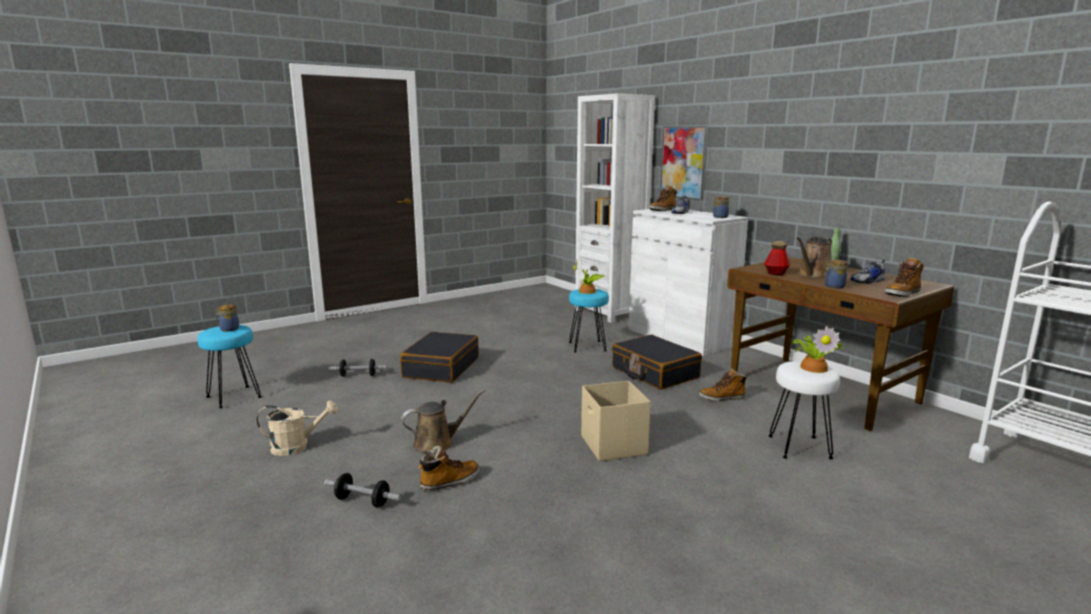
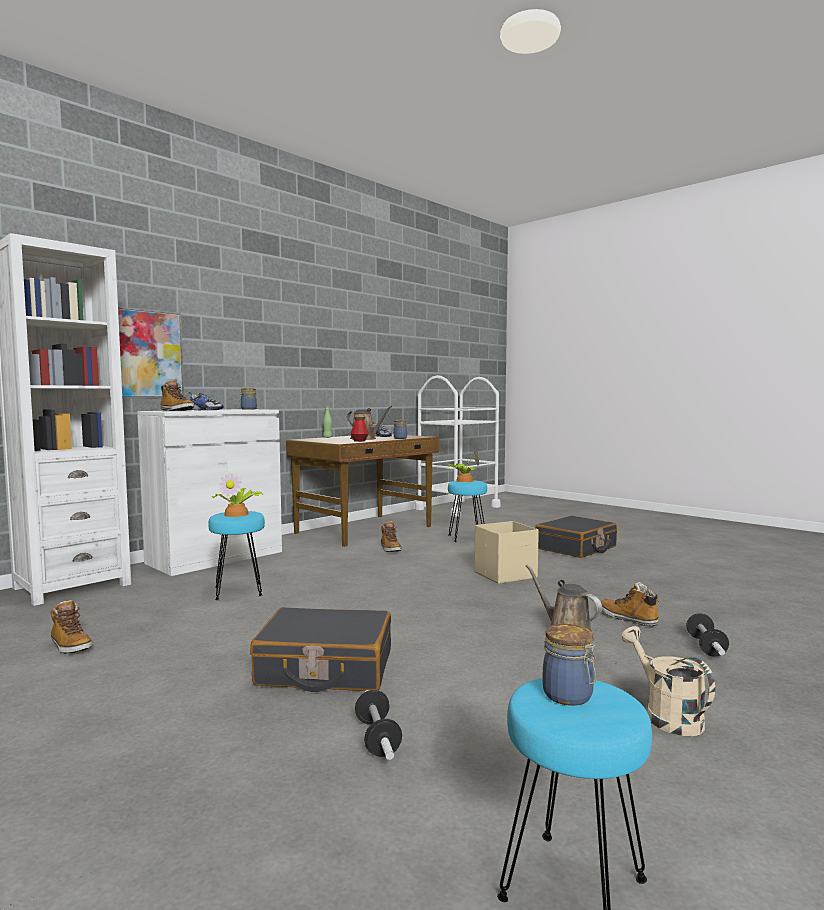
camera: 100 degrees left, 10 degrees down
(654, 373) = (332, 566): black suitcase -> black suitcase (576, 548)
(798, 447) = (467, 538): white stool -> turquoise stool
(902, 294) = (416, 436): boot -> boot (70, 646)

